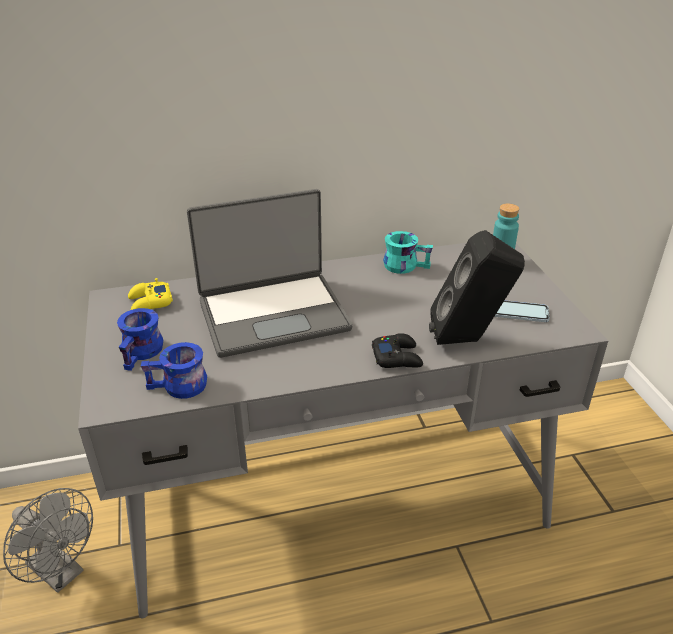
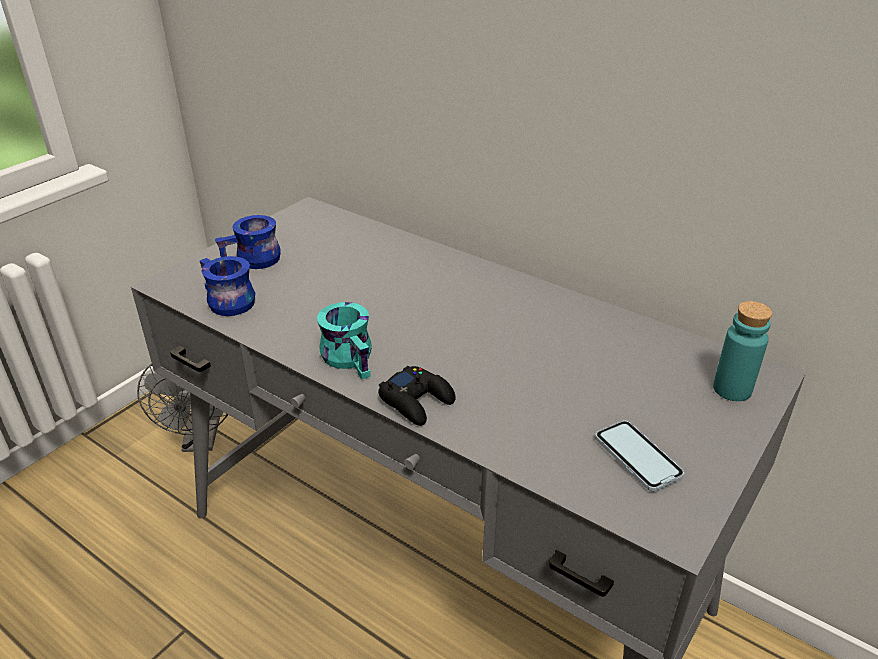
camera: 50 degrees right, 0 degrees up
(150, 302) = (326, 228): yellow game controller -> none
(273, 314) = (391, 292): laptop -> none
(405, 264) = (601, 324): turquoise mug -> turquoise mug (353, 357)
(469, 340) = (518, 439): black speaker -> none

